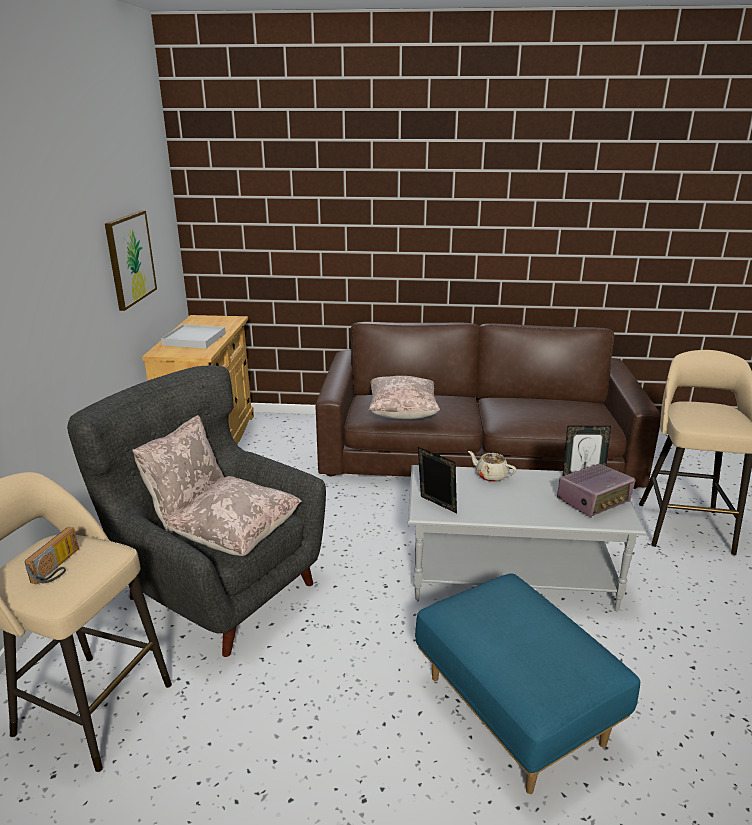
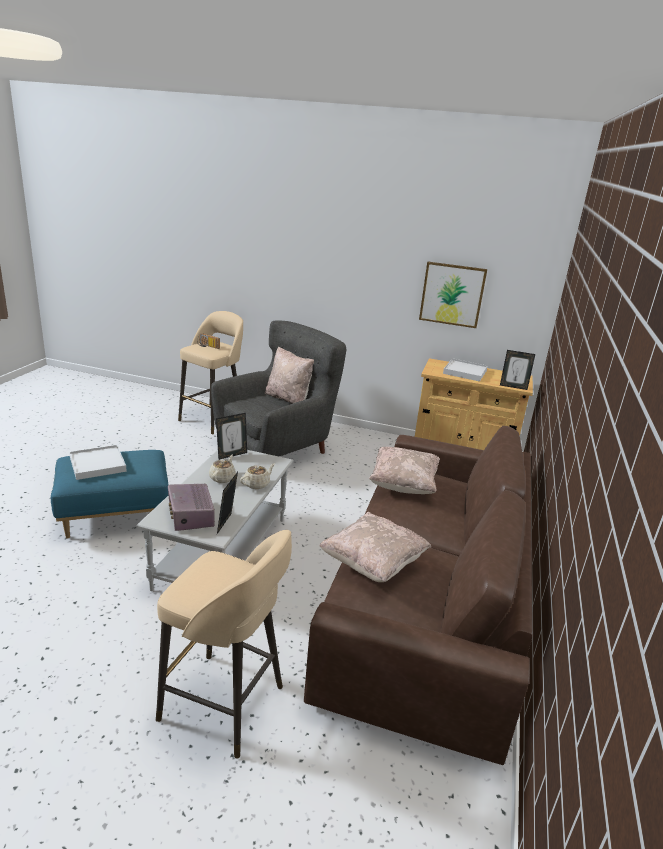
camera: 100 degrees right, 0 degrees up
(234, 322) = (513, 387): none -> picture frame
(237, 536) = (250, 406): beige pillow -> beige pillow (373, 564)
(498, 500) = (222, 478): none -> beige teapot
(536, 647) = (97, 464): none -> white tray

